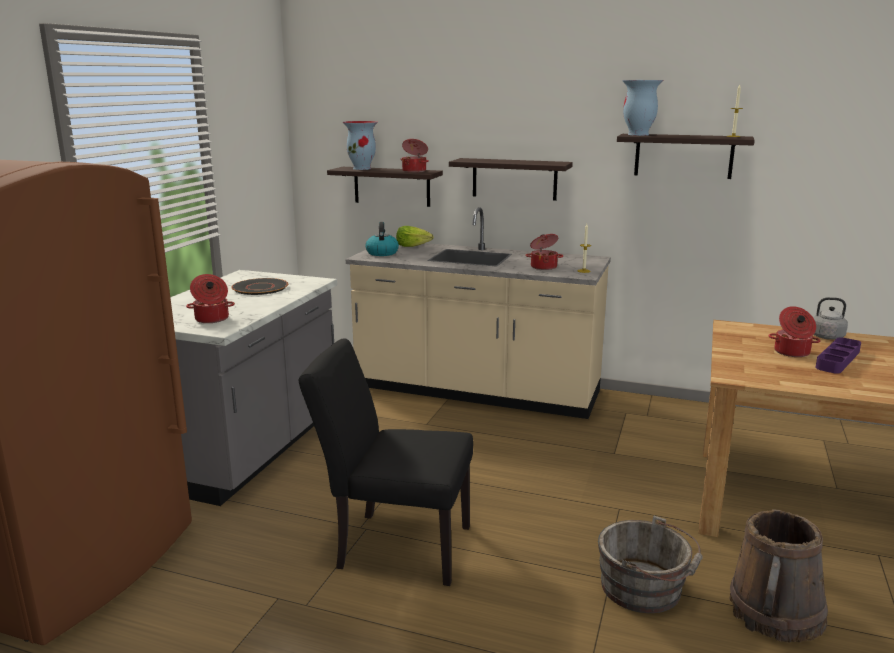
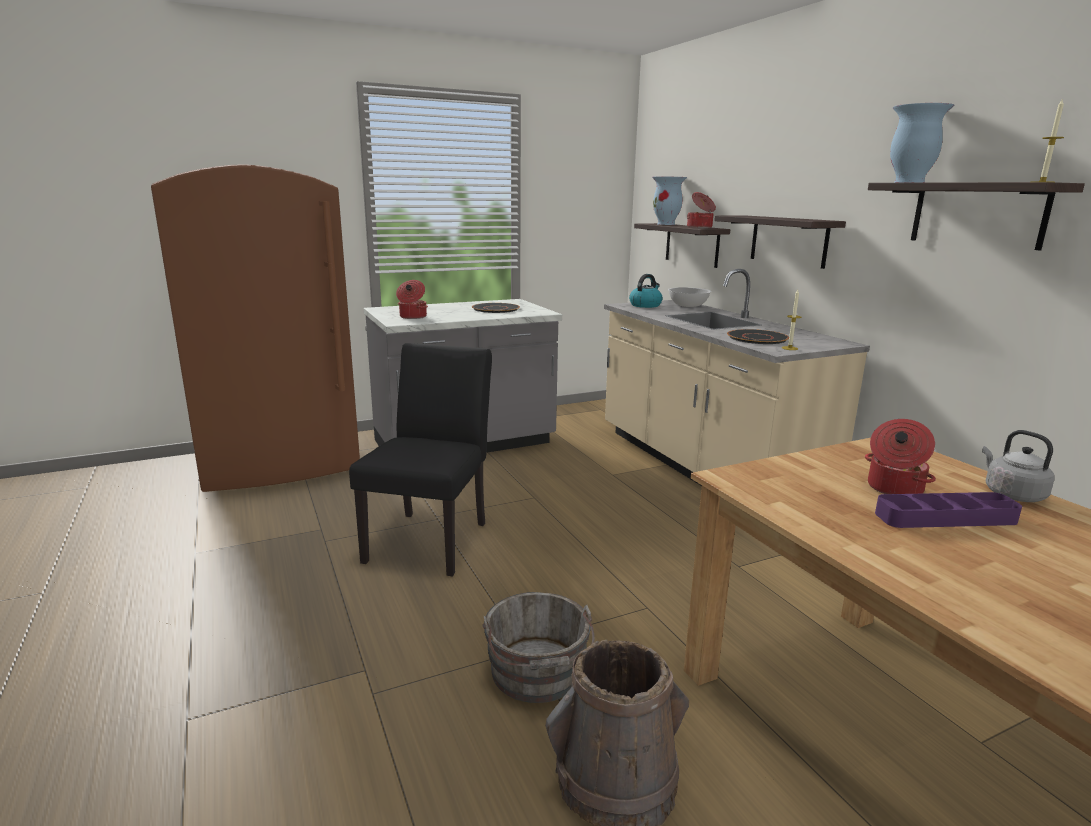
camera: 45 degrees right, 0 degrees up
(394, 545) = (432, 537): black chair -> black chair turned 45 degrees clockwise
(413, 246) = (688, 306): lettuce -> white bowl
(543, 267) = (757, 338): cooking pot -> black plate

